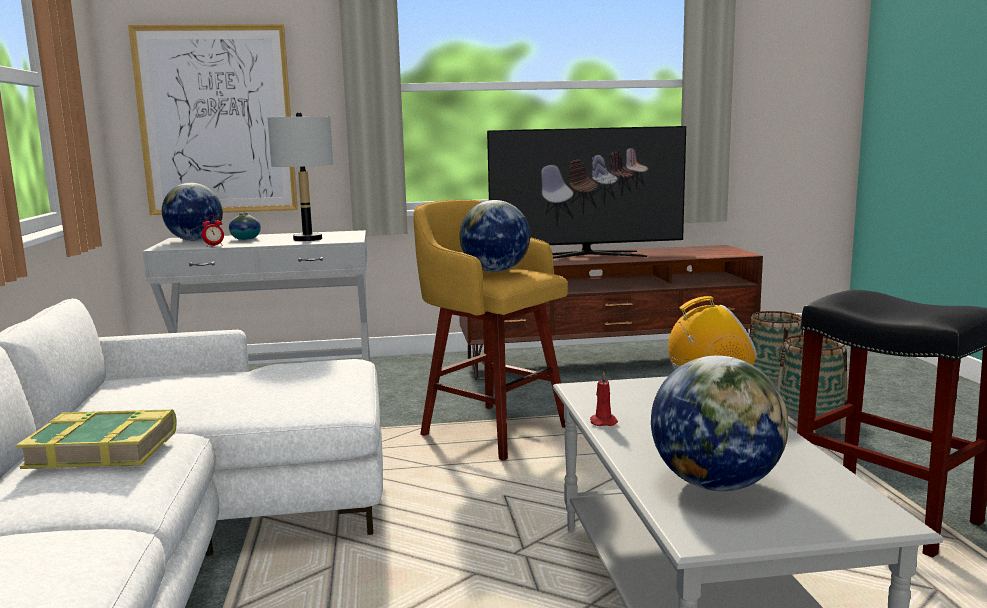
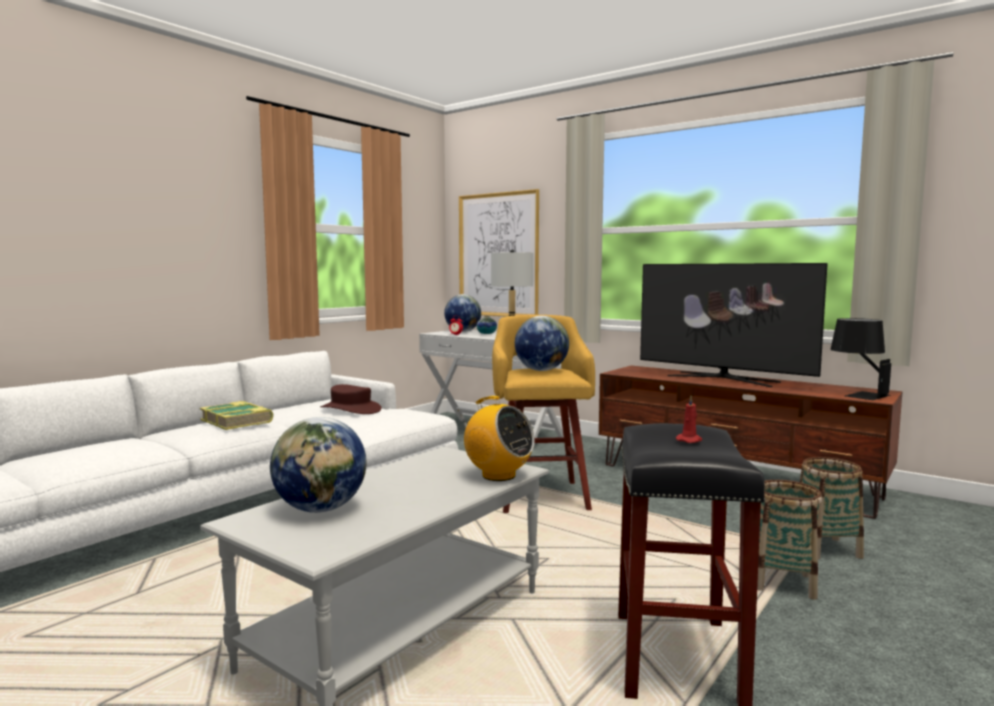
camera: 45 degrees right, 5 degrees down
(228, 382) = (351, 409): none -> brown hat
(603, 422) = (389, 468): red candle -> red candle (689, 440)
(716, 252) = (857, 394): none -> black table lamp

